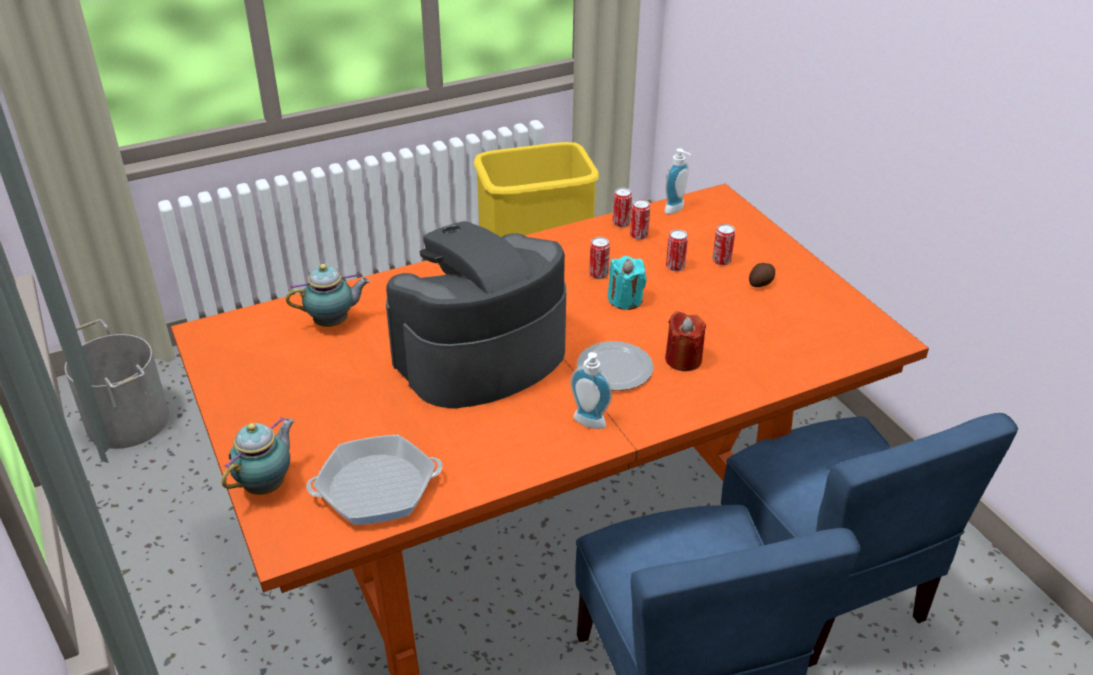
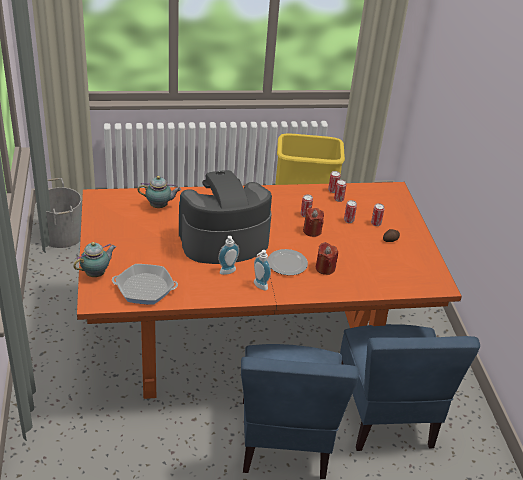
camera: 15 degrees right, 0 degrees up
(625, 300) = (312, 231): turquoise candle -> red candle
(676, 210) = (368, 190): soap dispenser -> soap dispenser (228, 272)

